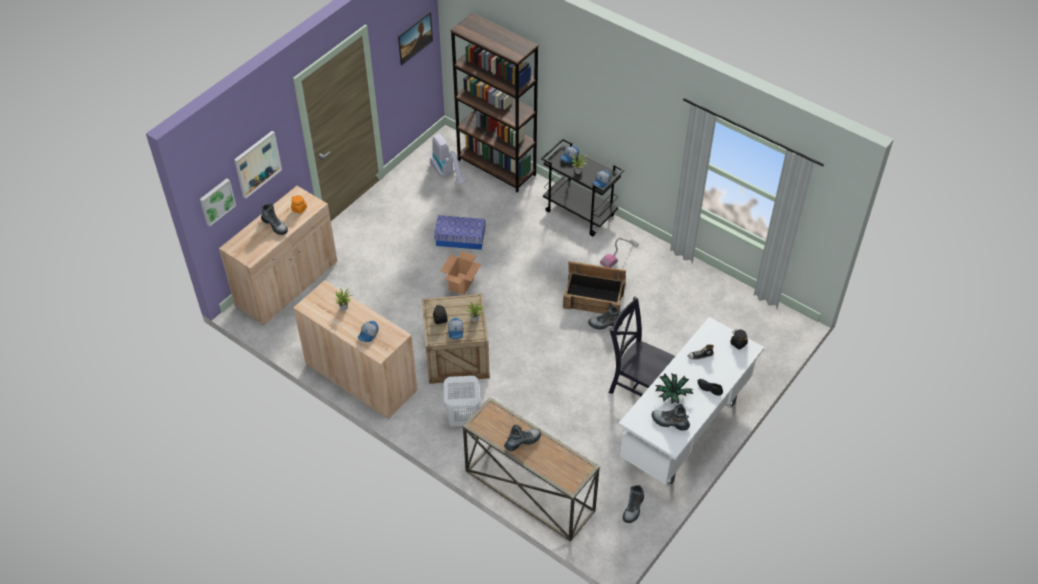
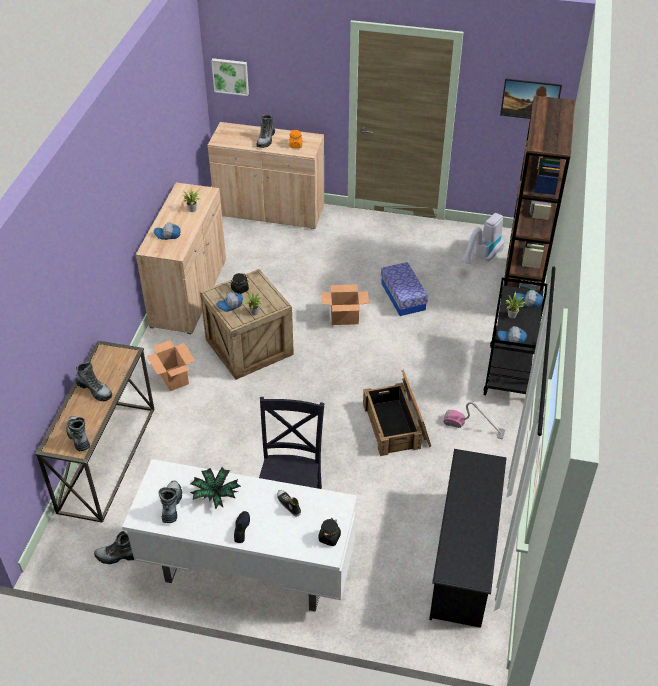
camera: 65 degrees right, 5 degrees down
(257, 164) = (285, 76): picture -> none
(463, 419) = (173, 378): white laundry basket -> cardboard box
(605, 324) = (363, 447): boot -> boot (78, 437)
(728, 307) = (464, 558): none -> black shoe rack

